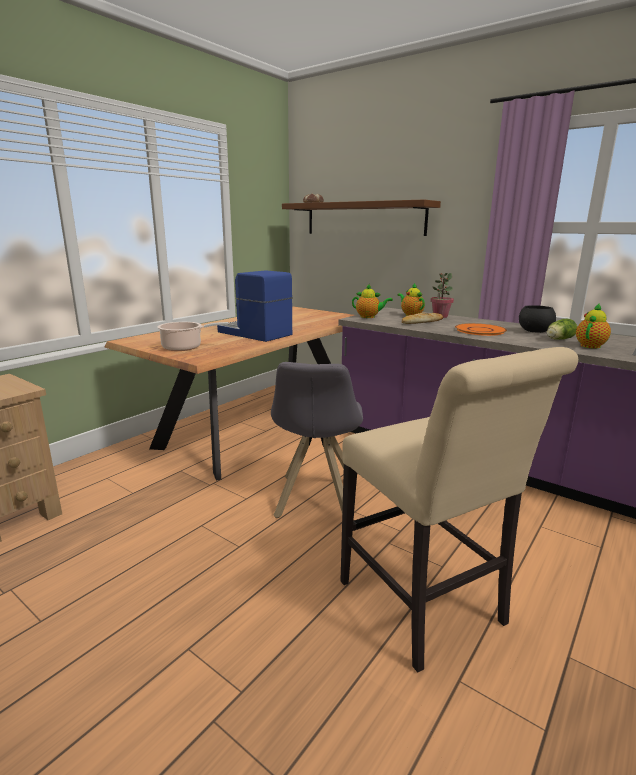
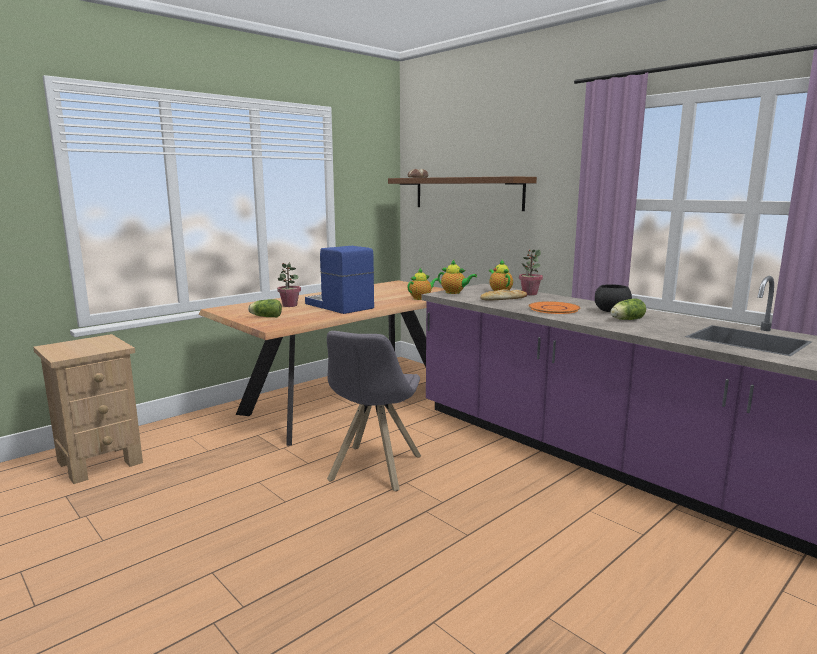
camera: 10 degrees right, 5 degrees down
(184, 347) = (265, 317): cooking pot -> lettuce
(202, 334) = (289, 305): none -> potted plant
(425, 609) = (432, 566): beige stool -> none
(591, 346) = (652, 327): teapot -> teapot (421, 298)

